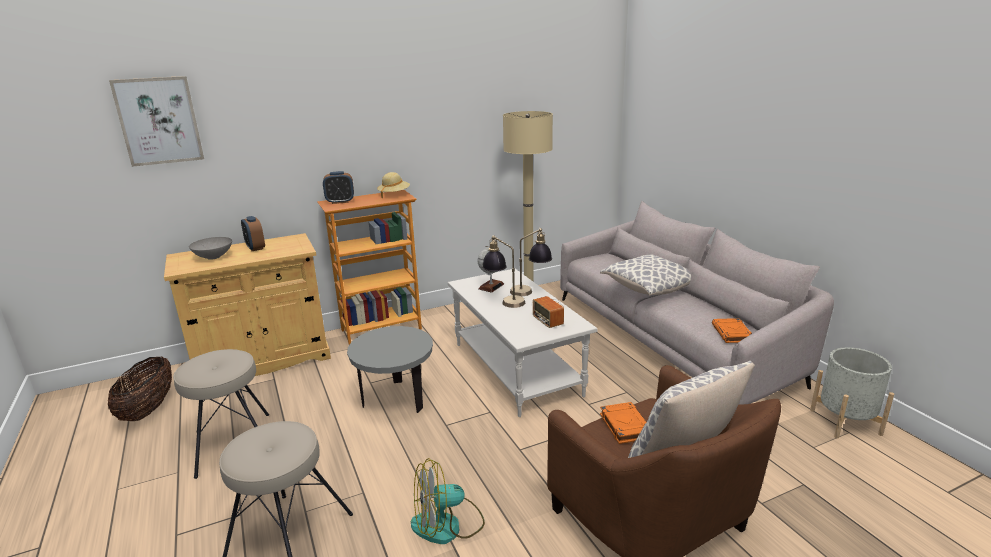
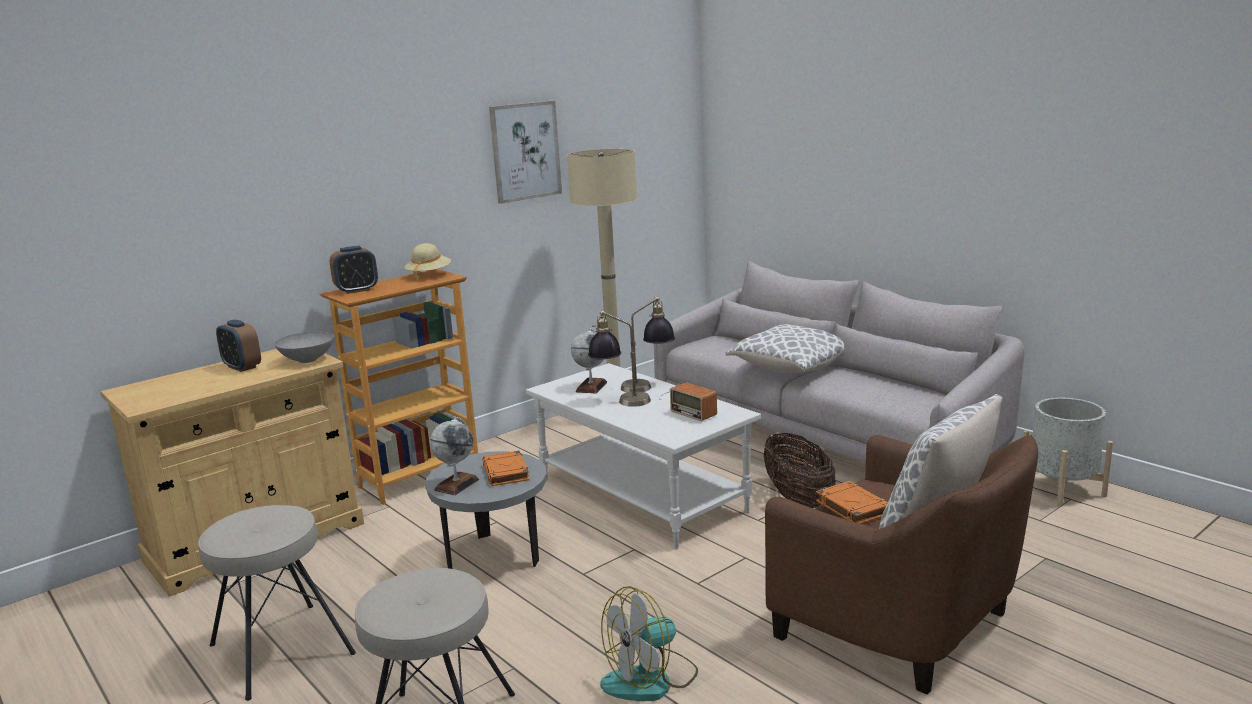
camera: 15 degrees left, 5 degrees down
(148, 409) = (106, 632): basket -> basket (798, 499)
(159, 121) = (91, 185): picture -> picture (525, 151)
(214, 257) = (186, 385): grey bowl -> grey bowl (308, 360)
(367, 349) = (456, 484): none -> globe
(732, 333) = (918, 401): orange book -> orange book (506, 473)

